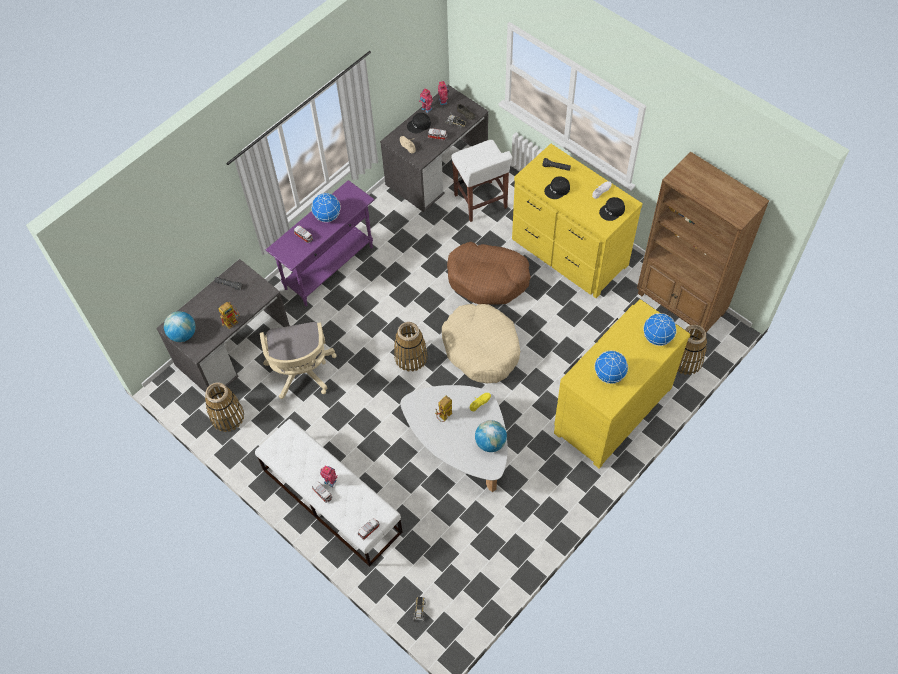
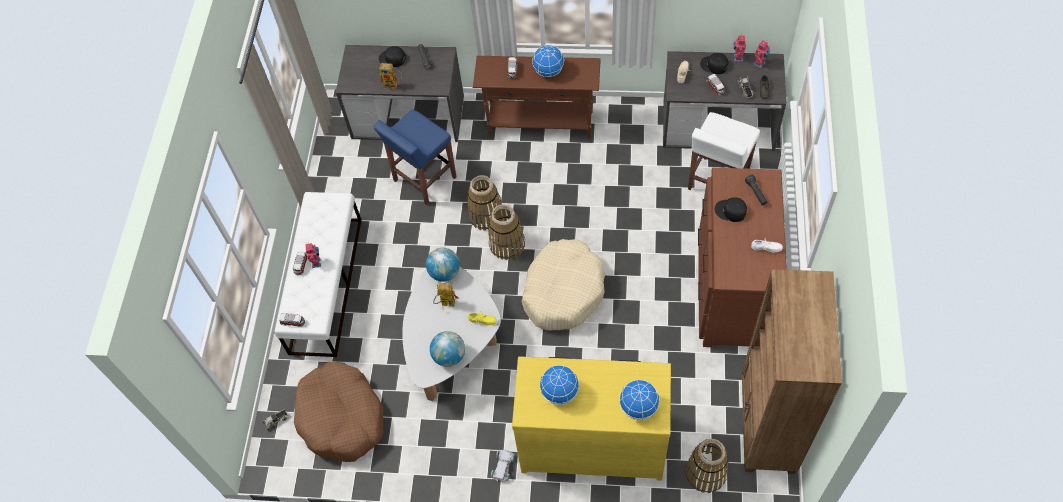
camera: 55 degrees right, 0 degrees up
(183, 334) = (354, 65): globe -> globe (444, 272)
(227, 416) = (344, 159): basket -> basket (486, 215)
(302, 373) = (424, 179): beige office chair -> blue stool
(329, 268) = (541, 124): purple console table -> brown console table
(487, 279) = (640, 245): brown dog bed -> brown dog bed (341, 417)
(568, 253) = (731, 290): yellow dresser -> brown dresser
(585, 476) = (503, 466): none -> white toy car
(612, 211) = (751, 272): black cap -> black cap (392, 59)

